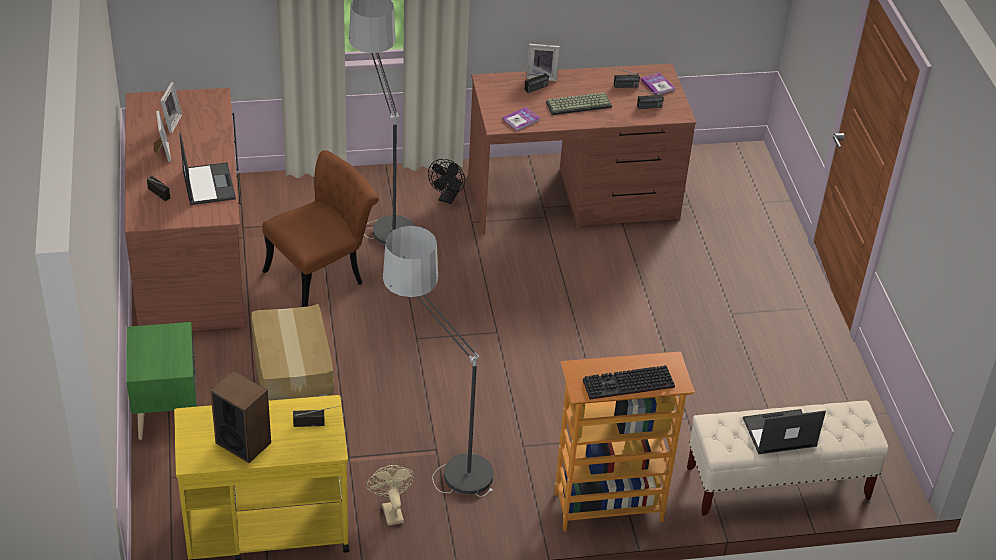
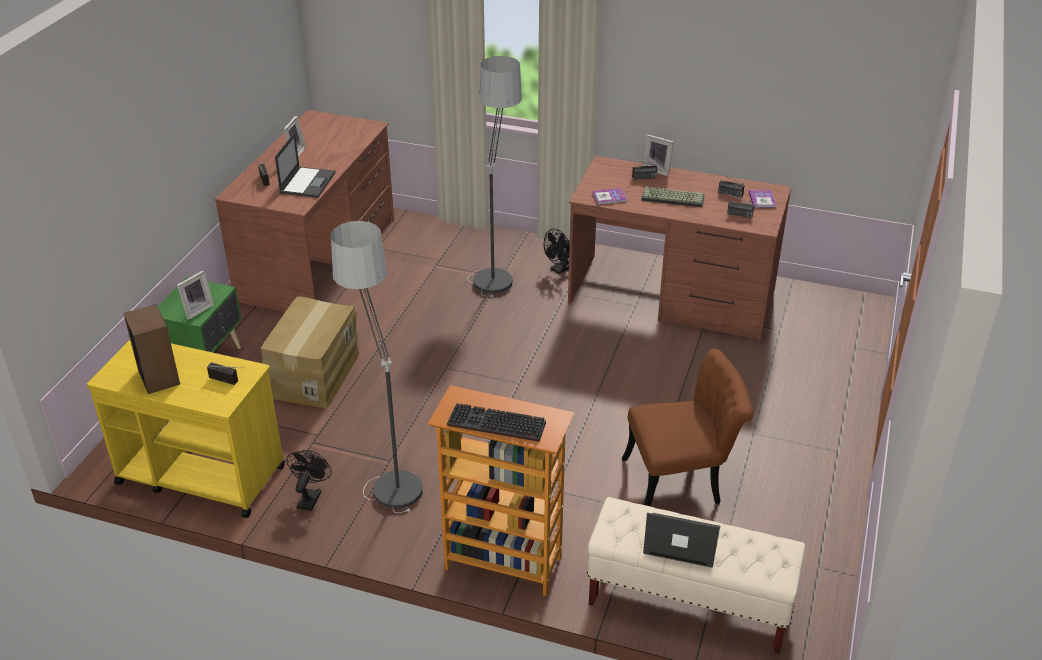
camera: 30 degrees right, 5 degrees down
(170, 123) = (320, 136): picture frame -> picture frame (197, 310)
(322, 274) = (410, 297): brown chair -> brown chair (682, 480)
(391, 510) = (310, 497): beige fan -> black fan

